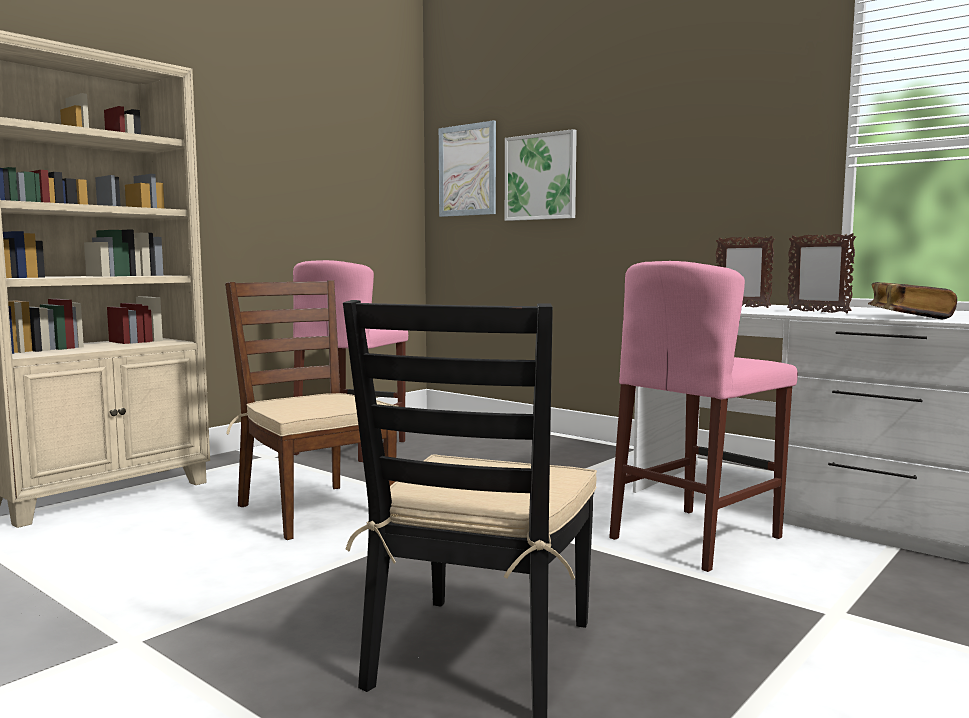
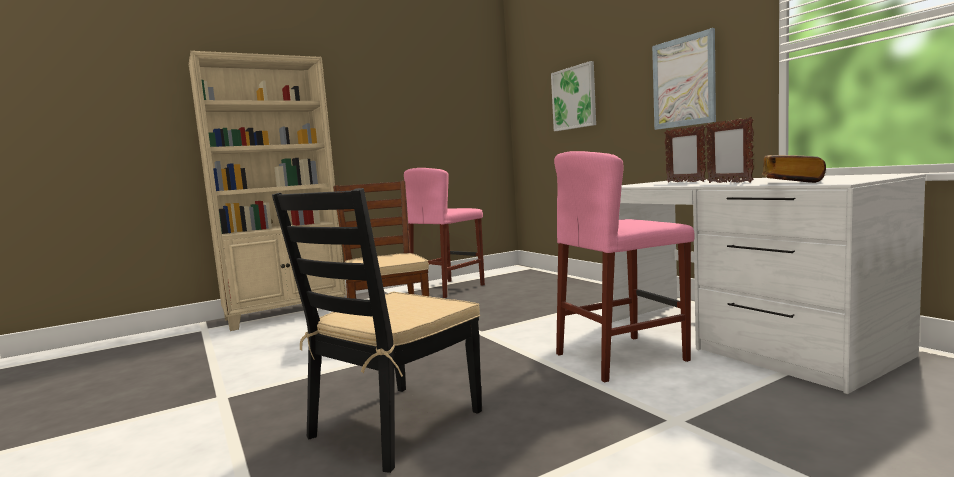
camera: 20 degrees right, 0 degrees up
(467, 170) = (532, 99): picture -> picture (683, 82)

